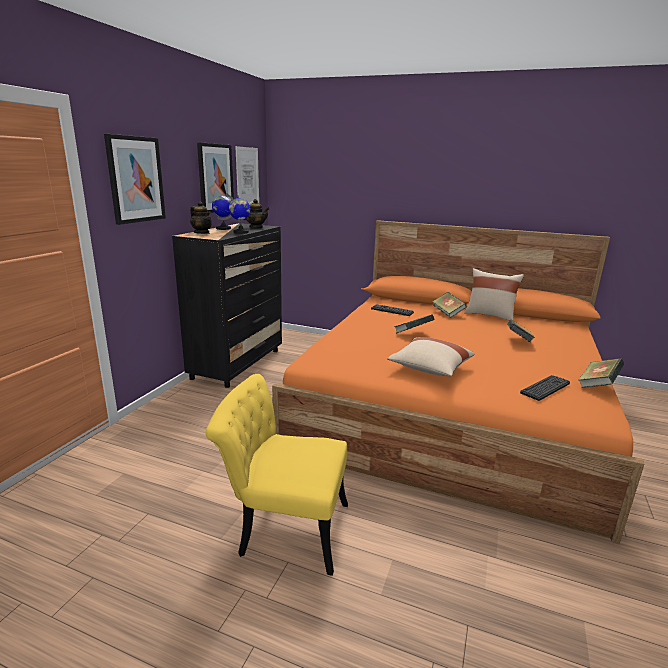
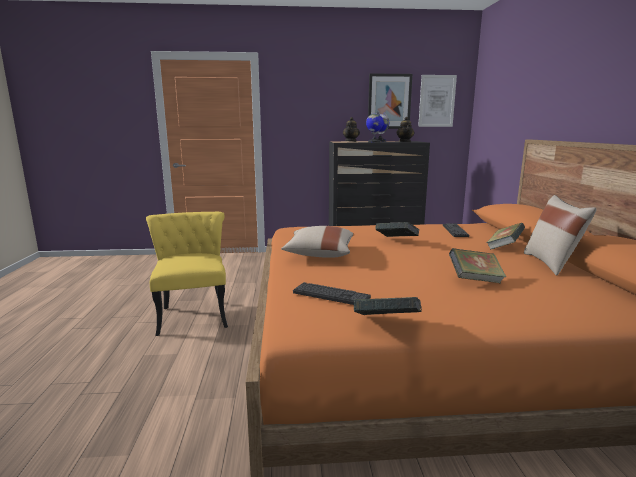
camera: 65 degrees right, 5 degrees down
(136, 179) = (302, 100): picture -> none

